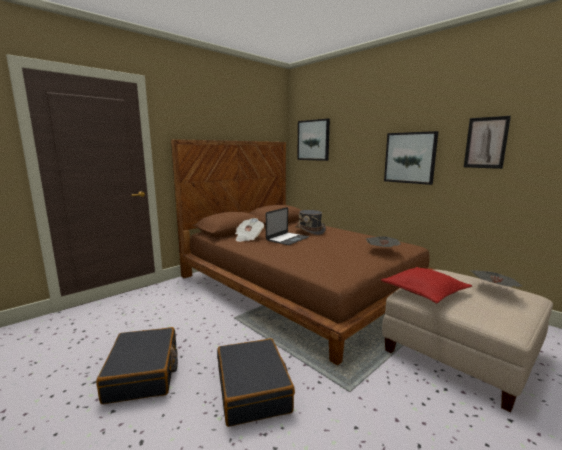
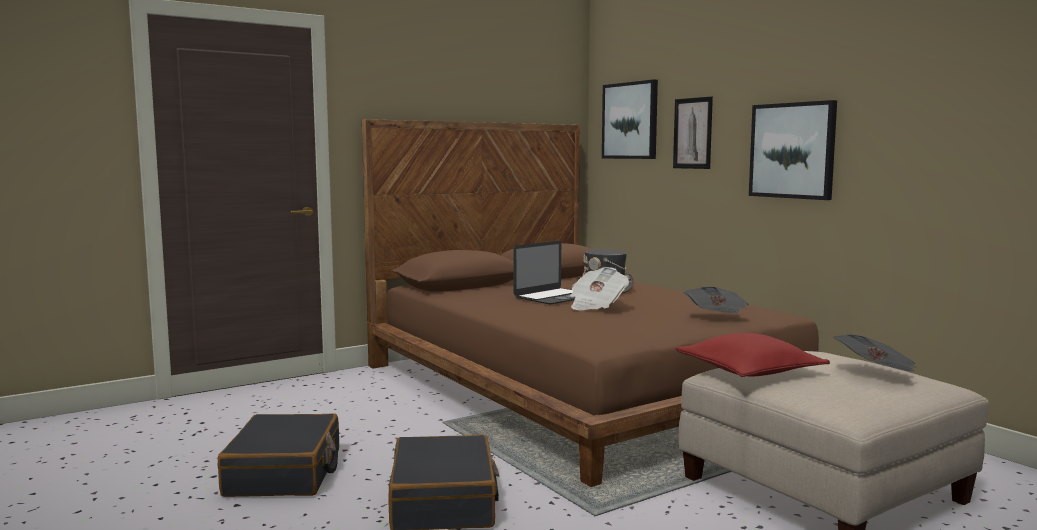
camera: 10 degrees right, 5 degrees down
(248, 238) = (485, 294): newspaper -> newspaper (596, 305)
(486, 142) = (914, 120): picture -> picture (692, 133)

